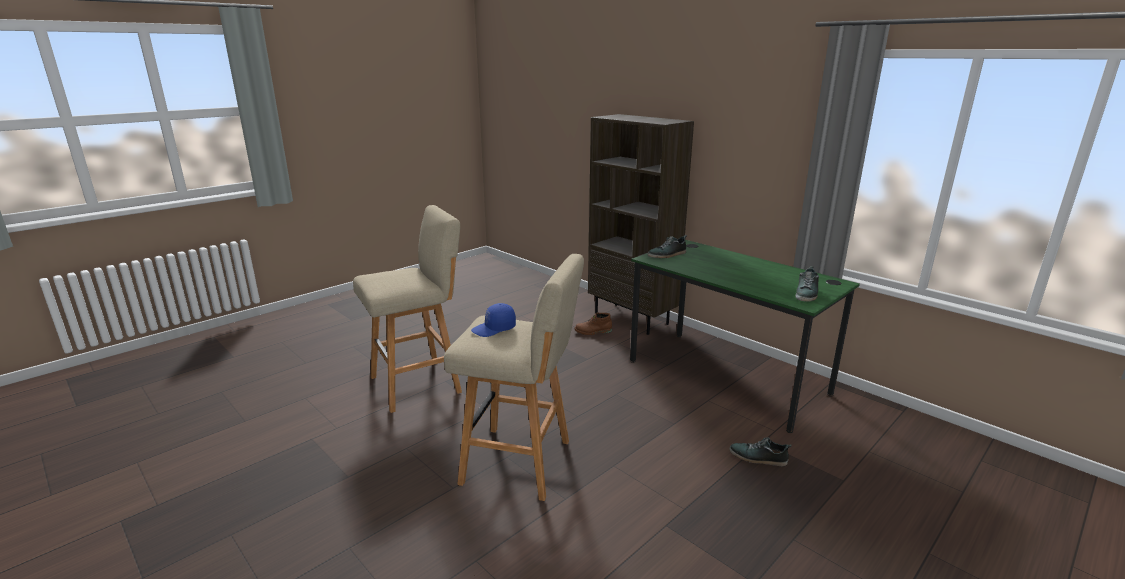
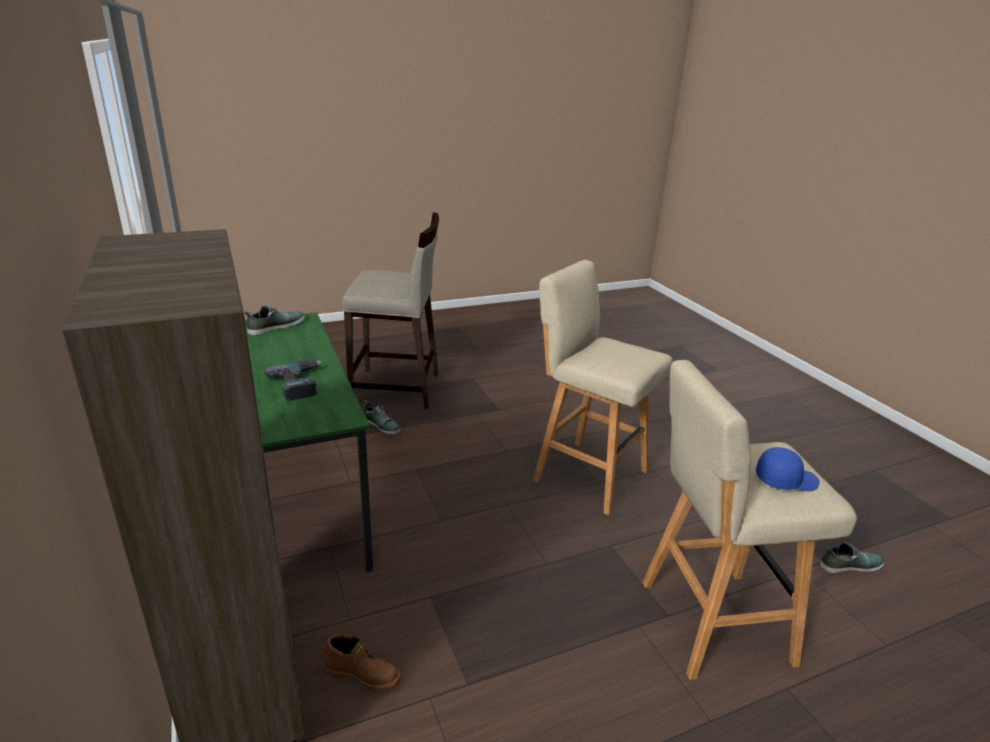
camera: 160 degrees left, 5 degrees up
(494, 329) = (624, 359): blue cap -> blue cap (785, 479)
(667, 255) = (304, 419): shoe -> shoe (849, 565)
(703, 266) = (300, 384): none -> power drill
(818, 518) = (396, 389): none -> beige stool

